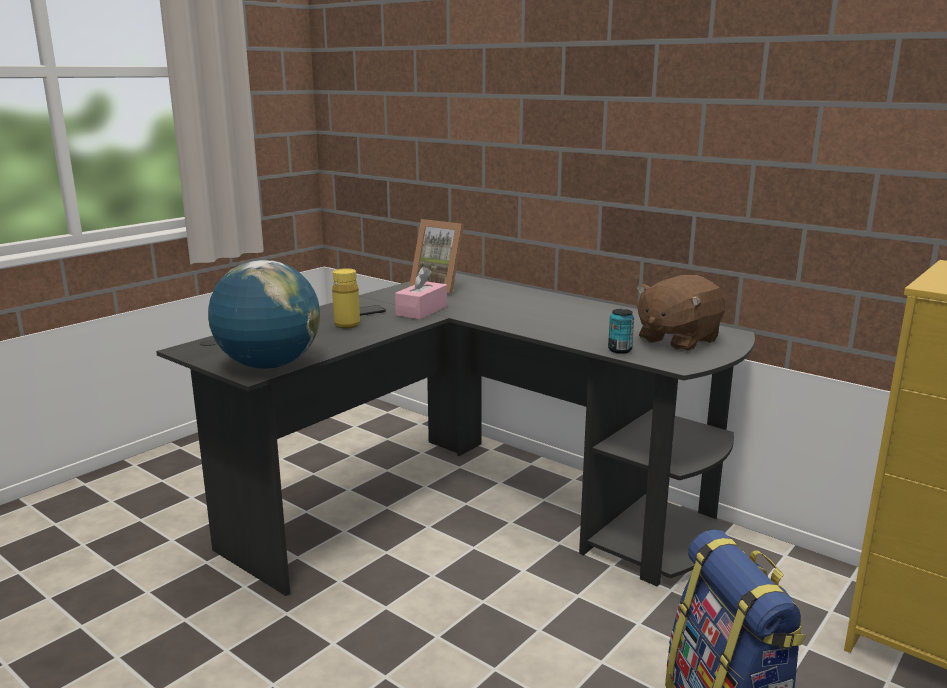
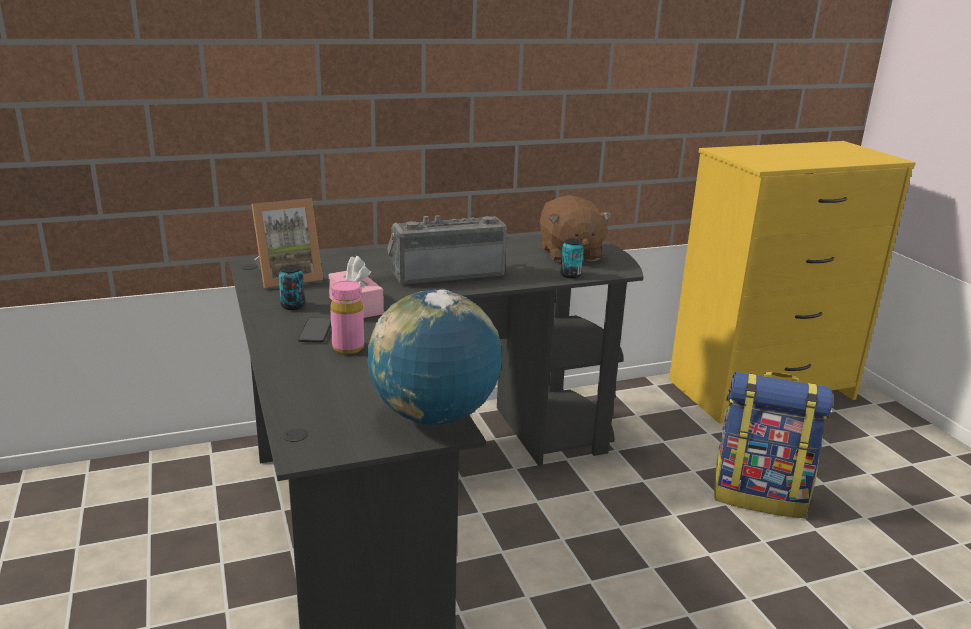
camera: 60 degrees left, 5 degrees up
(347, 325) = (348, 348): yellow bottle -> pink bottle
(394, 299) = (293, 306): none -> can
(535, 316) = (447, 273): none -> radio

